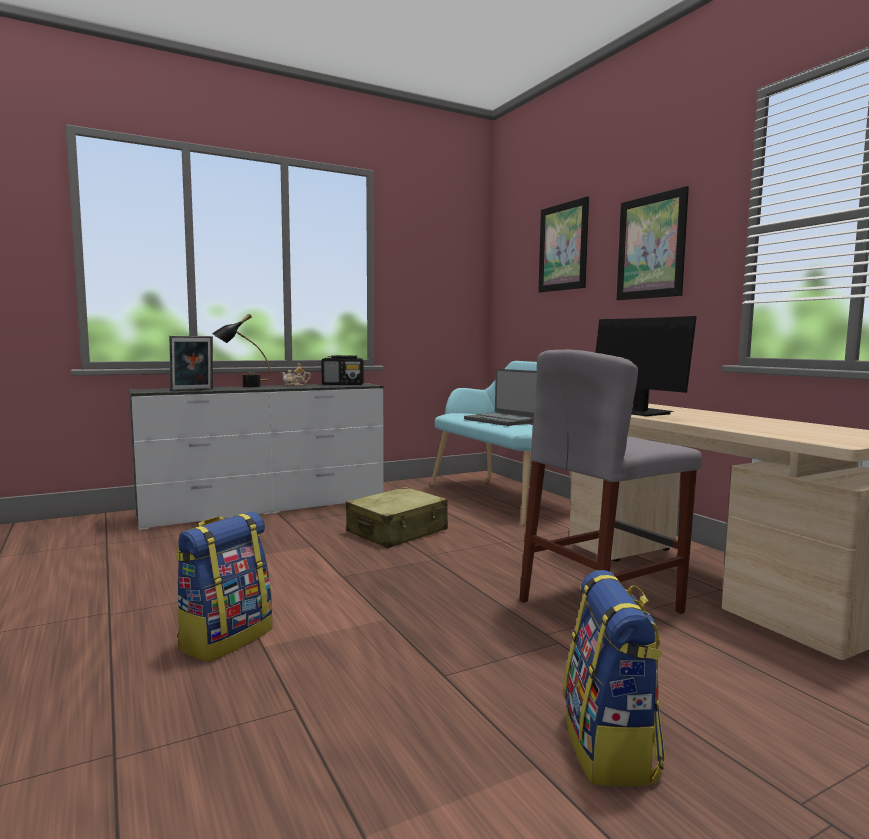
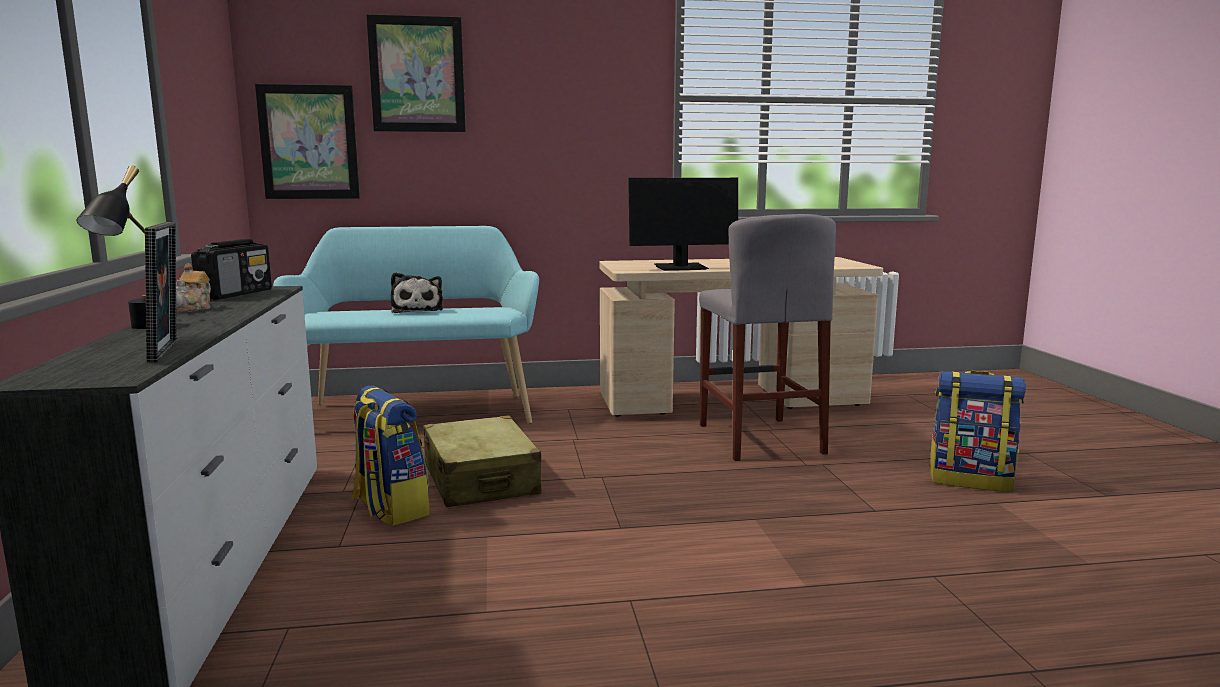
camera: 70 degrees left, 5 degrees up
(225, 638) = (780, 608): backpack -> backpack (389, 508)
(502, 420) = (417, 310): laptop -> plush toy
(651, 247) = (564, 95): picture -> picture (309, 142)

